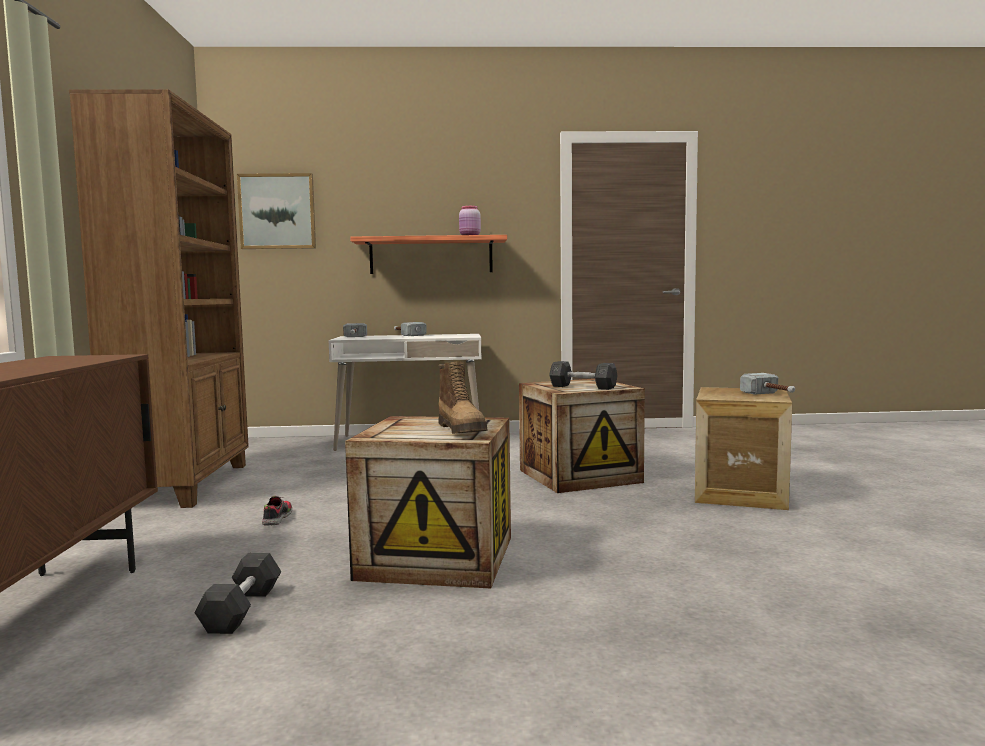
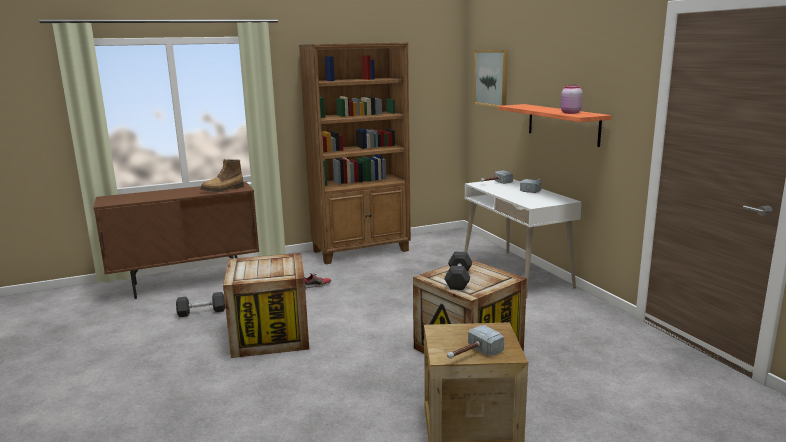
camera: 70 degrees right, 10 degrees up
(462, 430) = (258, 274): boot -> boot (223, 190)

